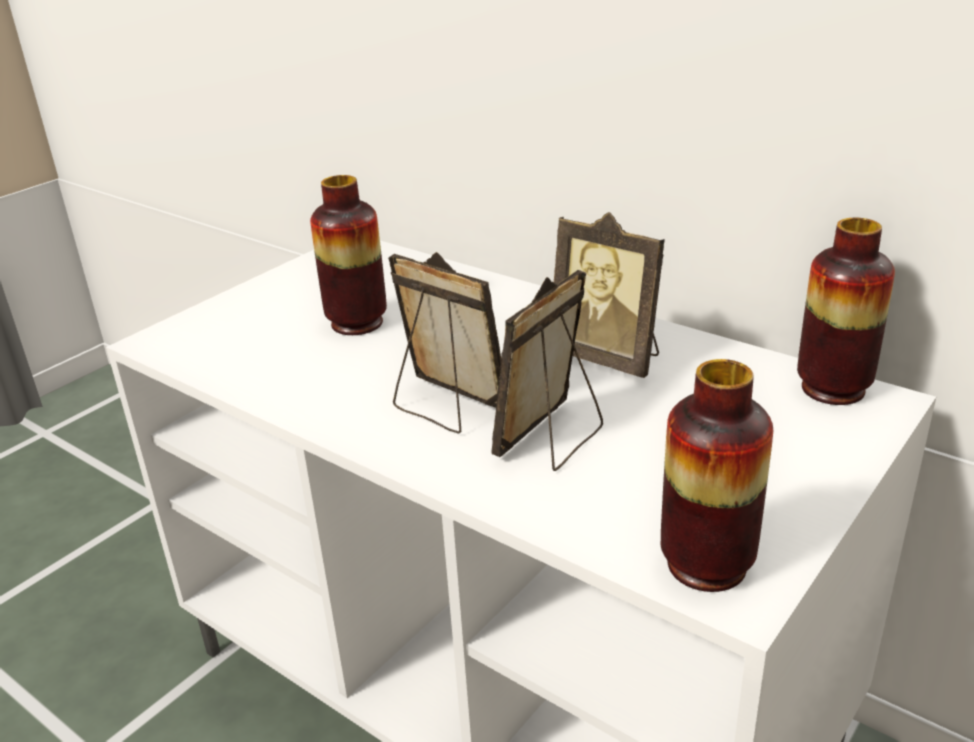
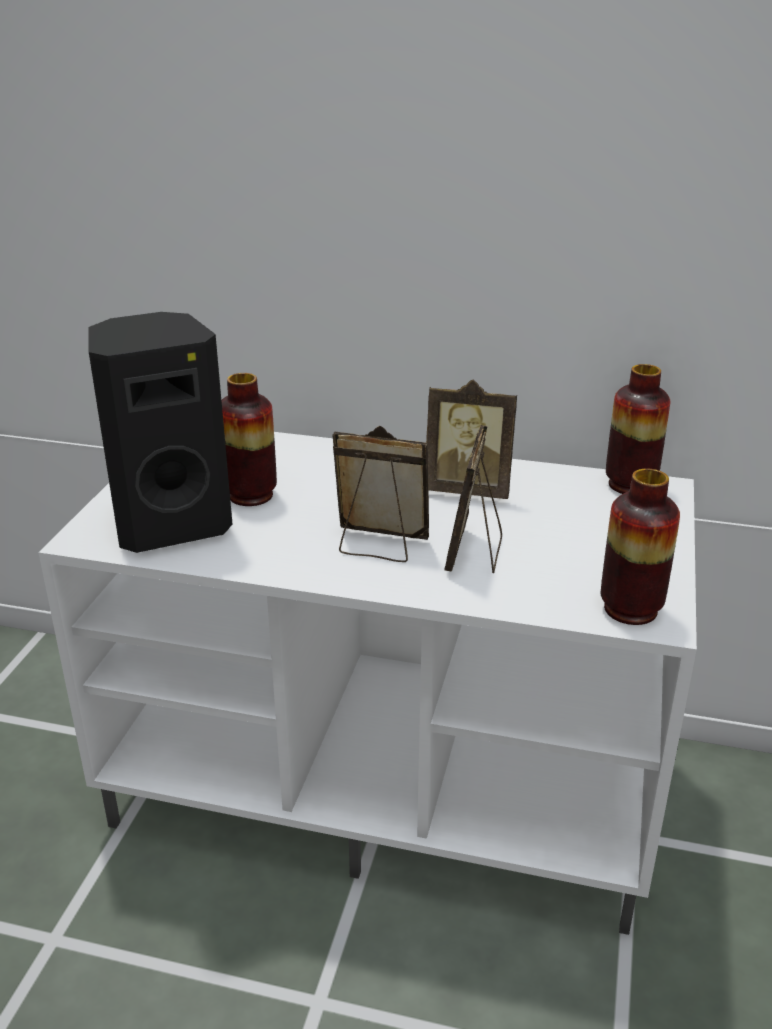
camera: 25 degrees left, 0 degrees up
(250, 341) = (171, 525): none -> black speaker

